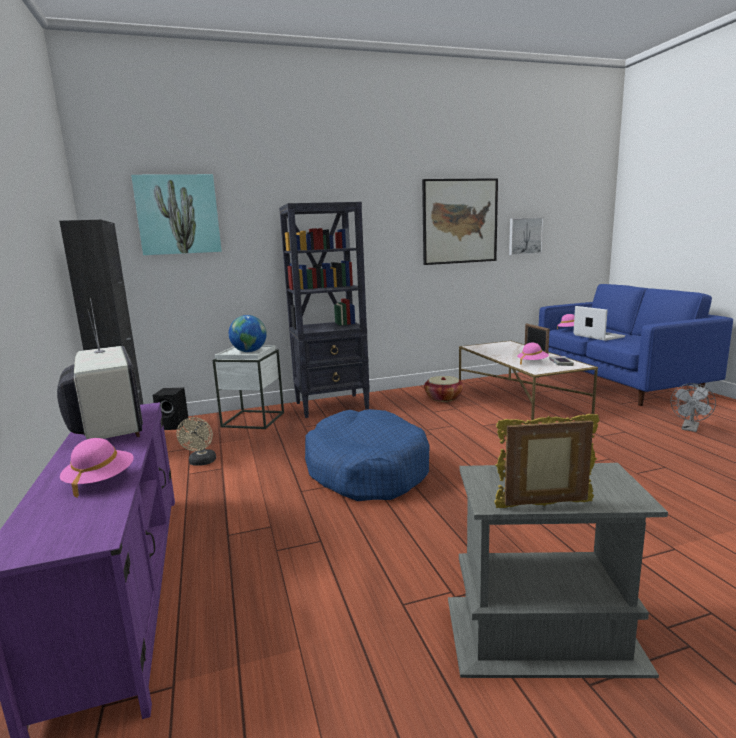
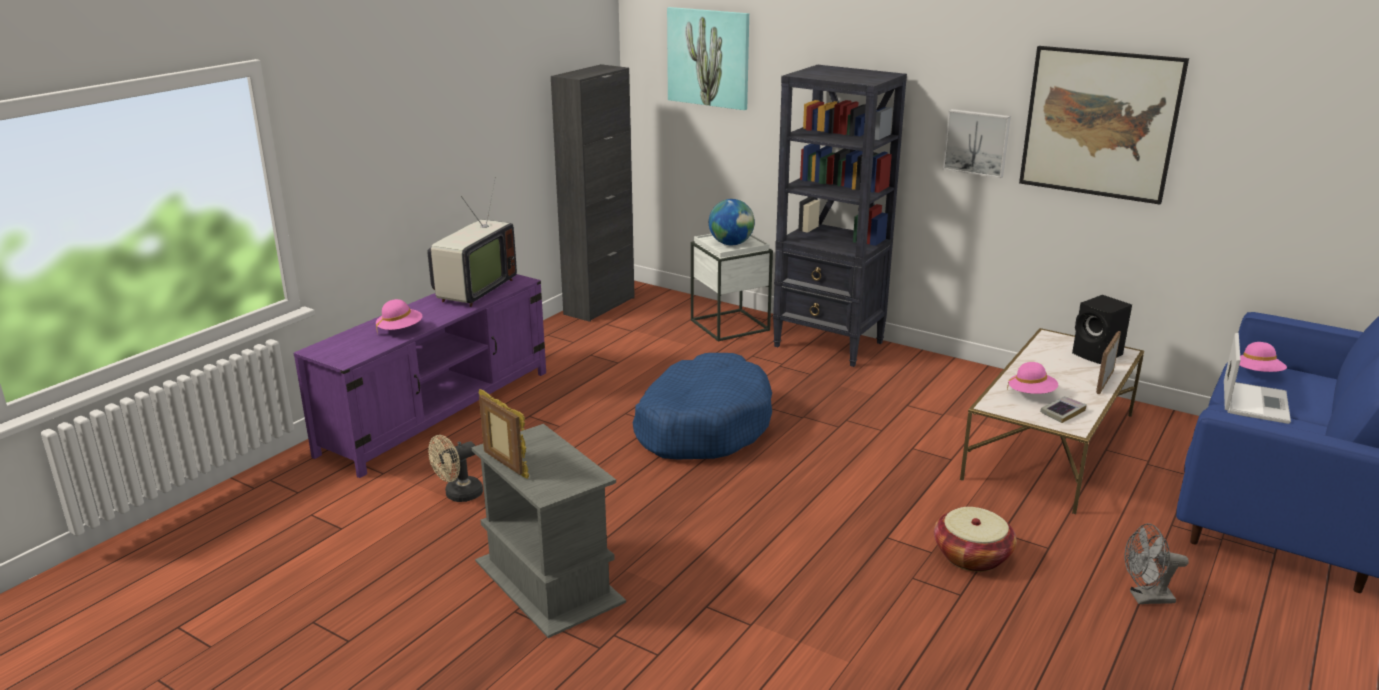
camera: 50 degrees right, 10 degrees up
(174, 425) = (663, 300): black speaker -> black speaker (1098, 355)
(201, 463) = (615, 349): beige fan -> beige fan (458, 495)
(443, 398) = (966, 395): basket -> basket (972, 556)
(524, 236) = (1239, 172): picture -> picture (977, 142)

